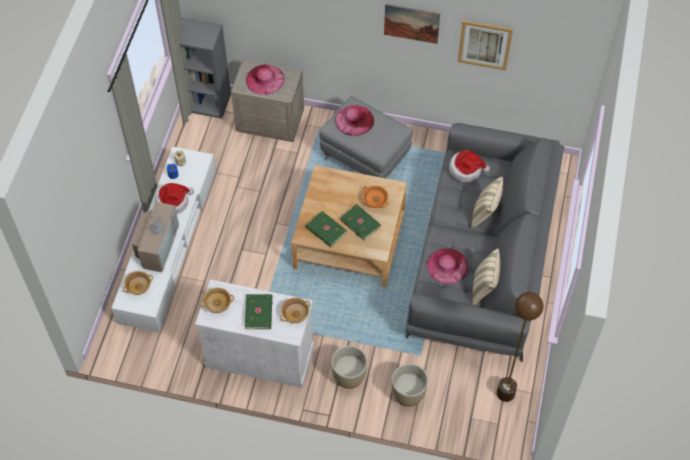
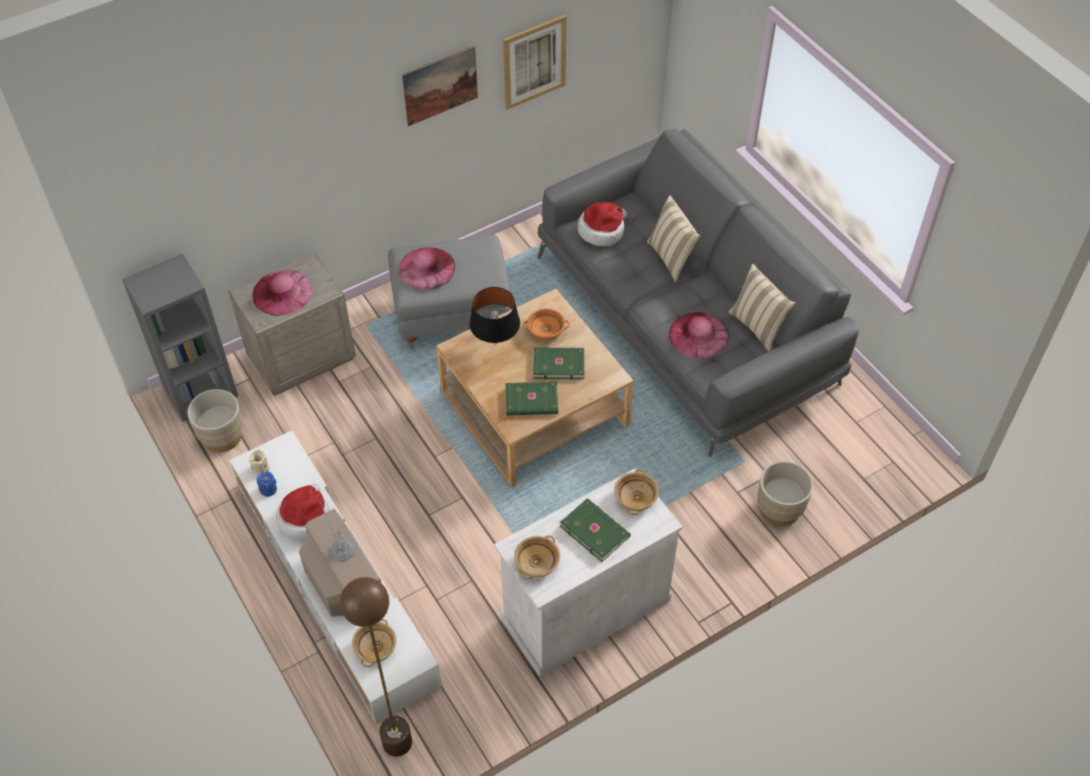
camera: 45 degrees left, 5 degrees down
(343, 187) = (496, 344): none -> black table lamp
(349, 376) = (702, 544): beige planter -> beige planter (222, 436)
(505, 393) = (864, 427): brown floor lamp -> brown floor lamp (397, 742)

